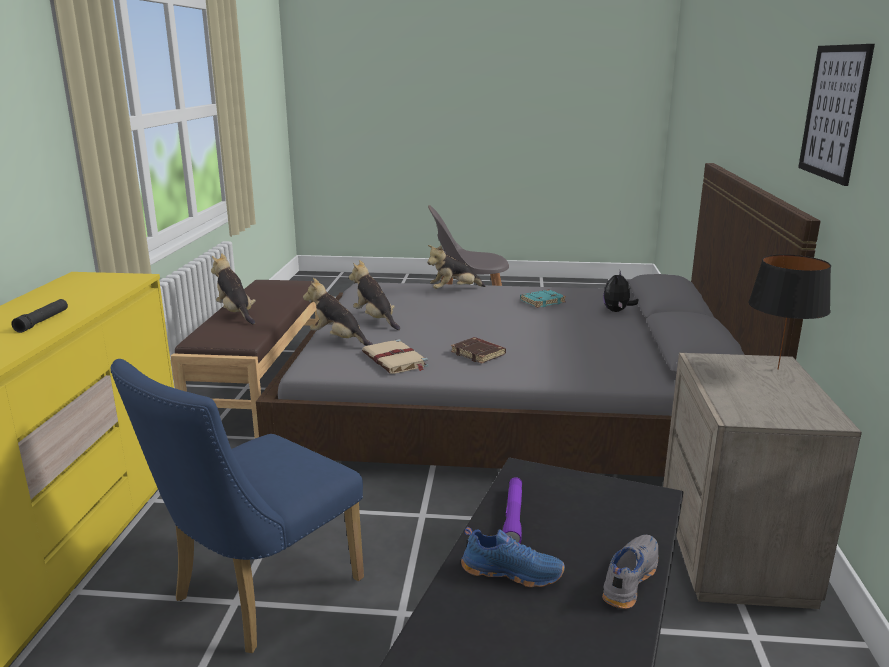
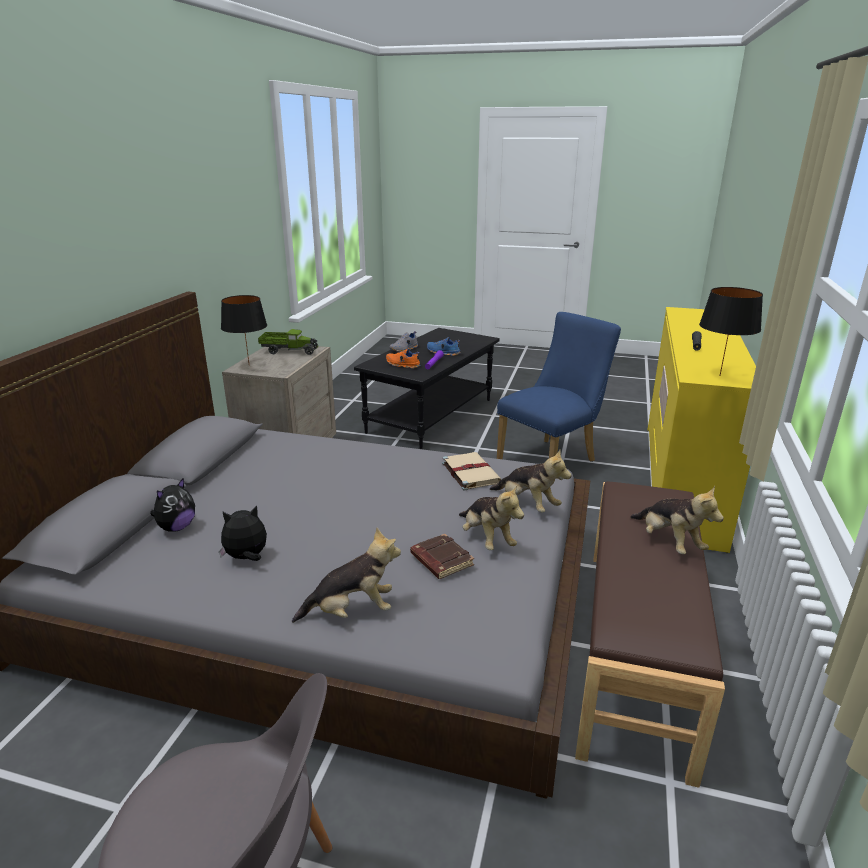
camera: 170 degrees left, 5 degrees up
(98, 281) = (720, 376): none -> black table lamp
(479, 354) = (390, 472): brown book -> brown book (440, 560)
(542, 301) = (247, 558): turquoise book -> plush toy
(581, 503) = (402, 365): none -> orange shoe
(774, 406) = (289, 351): none -> toy truck
(834, 112) = (160, 220): picture -> none

